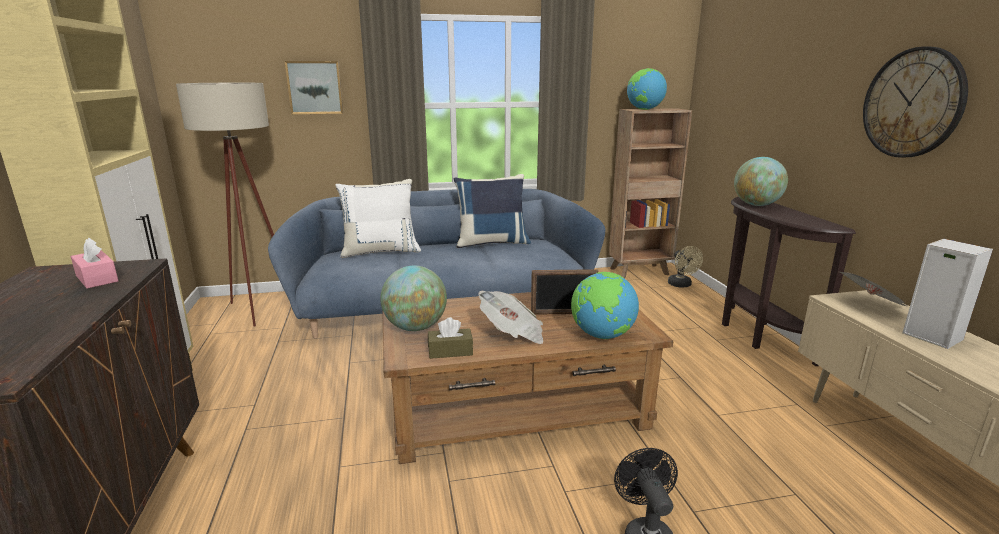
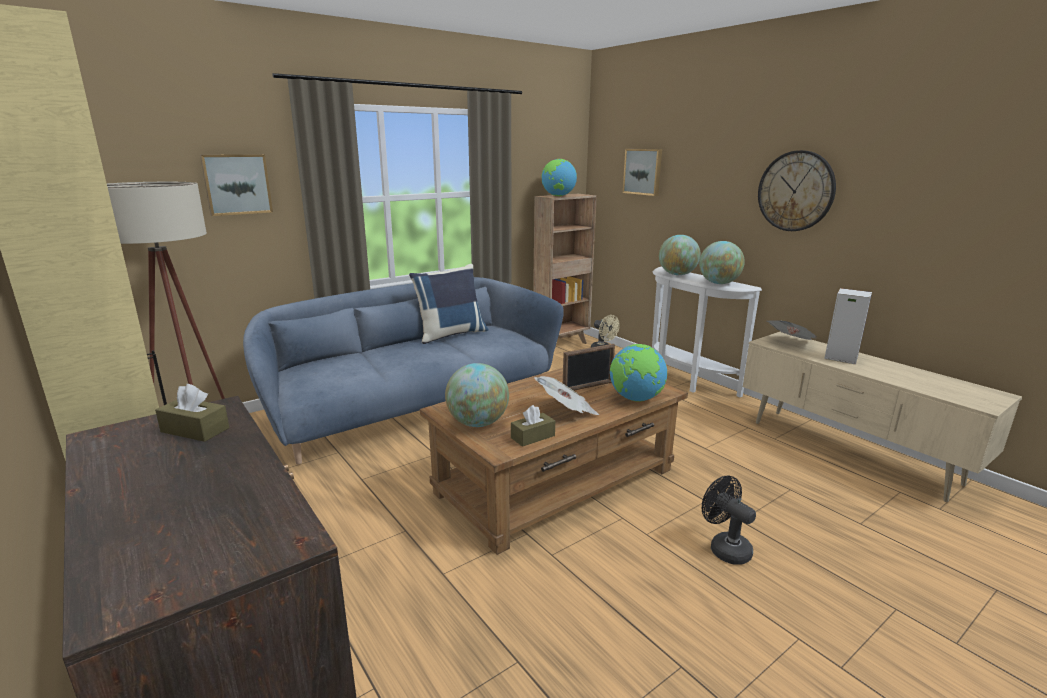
camera: 25 degrees left, 0 degrees up
(97, 278) = (195, 430): pink tissue box -> brown tissue box
(380, 251) = (345, 358): white pillow -> none
(744, 82) = (643, 171): none -> picture
(755, 334) = (685, 381): brown console table -> white console table
(798, 219) = (718, 283): none -> globe

